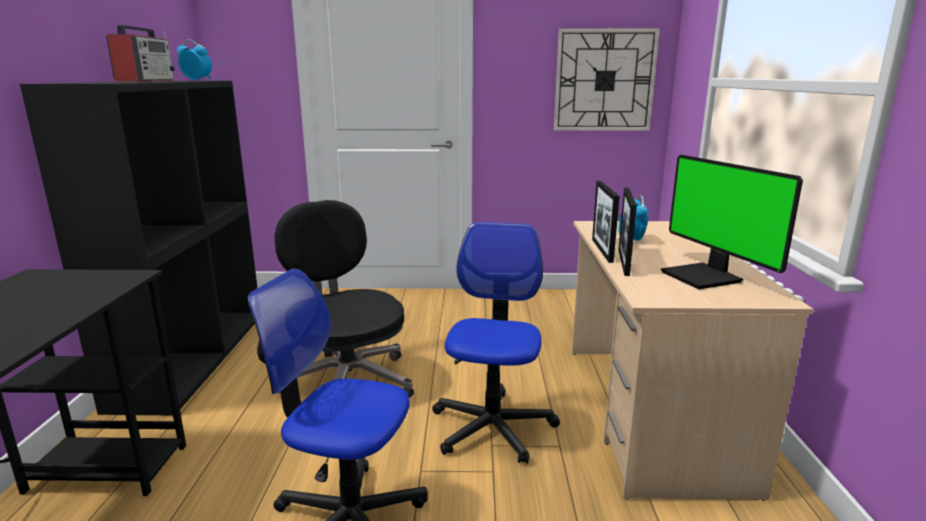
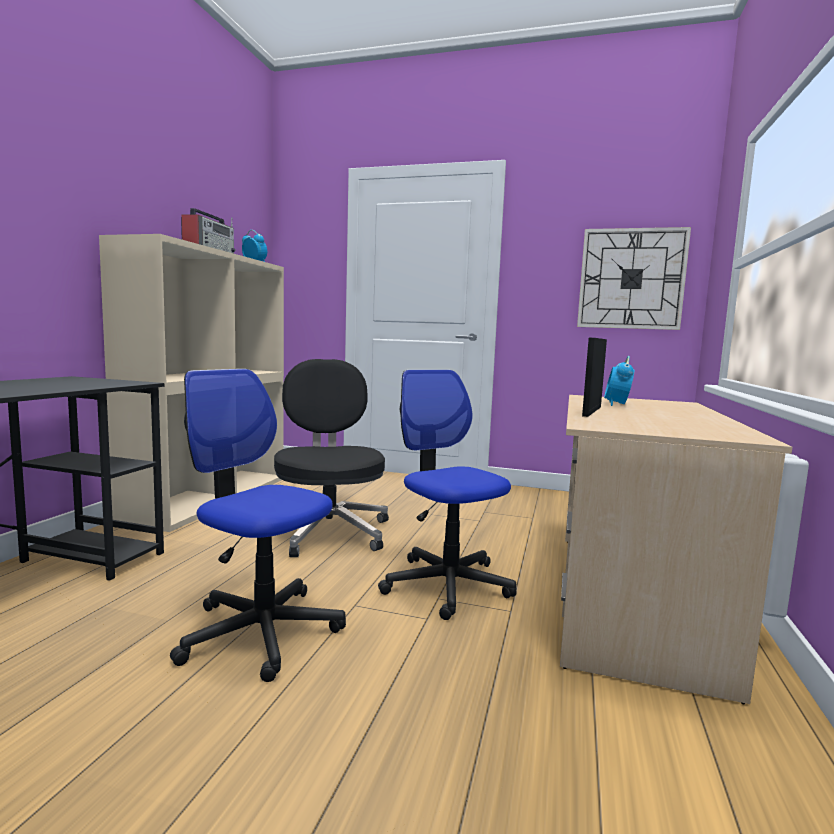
camera: 15 degrees right, 10 degrees down
(192, 356) = (210, 497): black bookcase -> beige bookcase
(492, 427) = (447, 584): office chair -> office chair turned 60 degrees counterclockwise
(602, 250) = (577, 405): picture frame -> none
(704, 277) = (674, 423): monitor -> none

